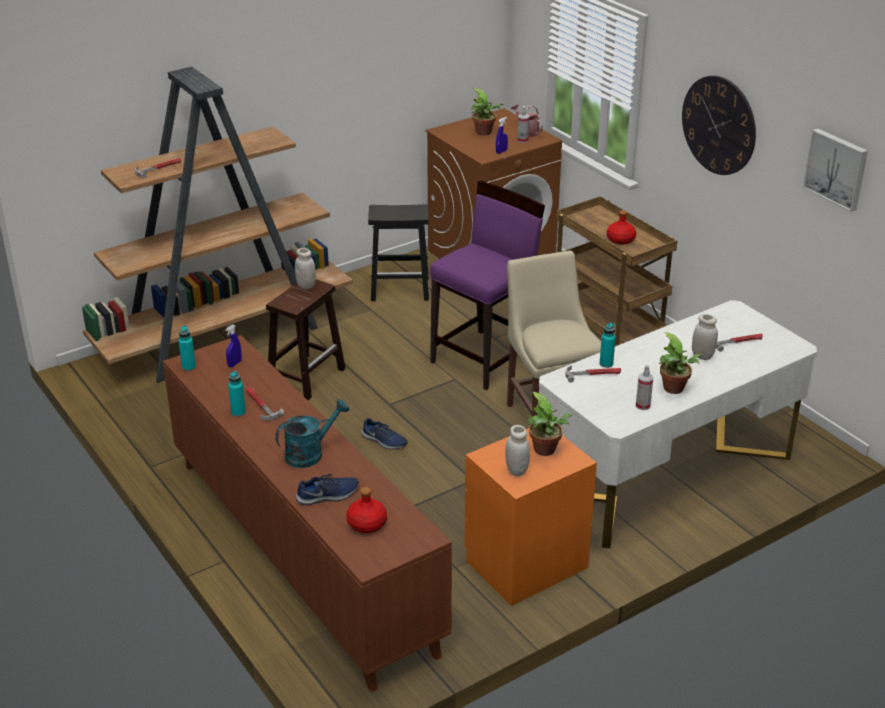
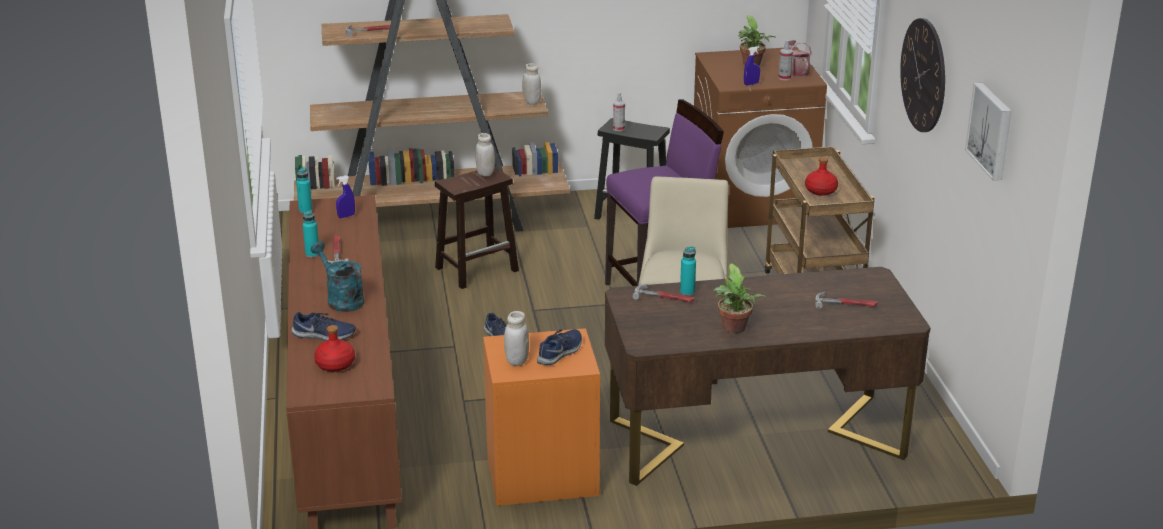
camera: 25 degrees right, 5 degrees down
(310, 453) = (341, 299): turquoise watering can -> turquoise watering can turned 120 degrees counterclockwise
(546, 451) = (561, 352): potted plant -> blue shoe
(643, 405) = (686, 335): spray bottle -> spray bottle (618, 128)
(667, 474) = (756, 438): white desk -> brown desk
(702, 356) = (795, 307): white jar -> white jar (532, 102)

